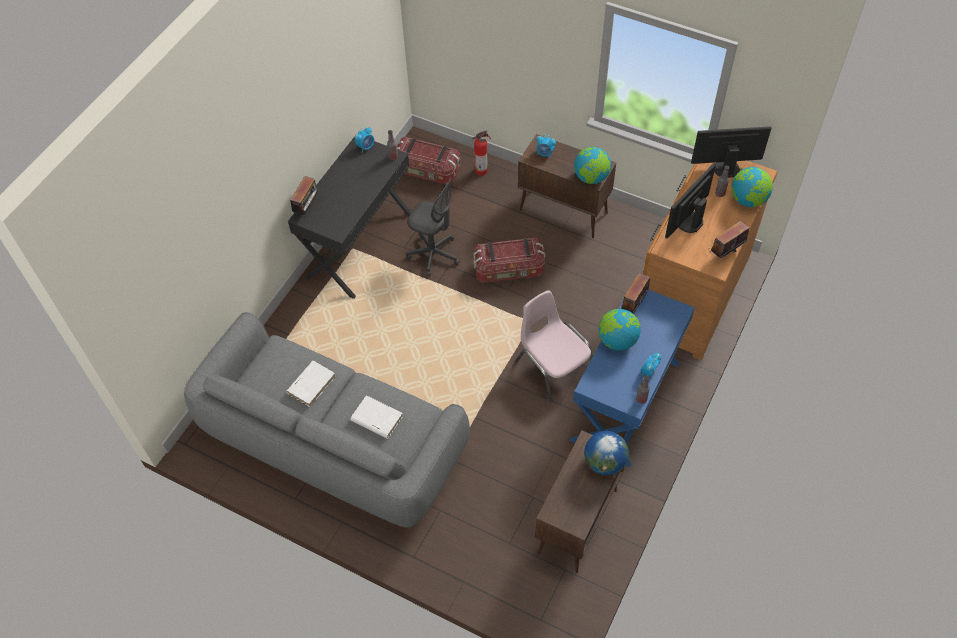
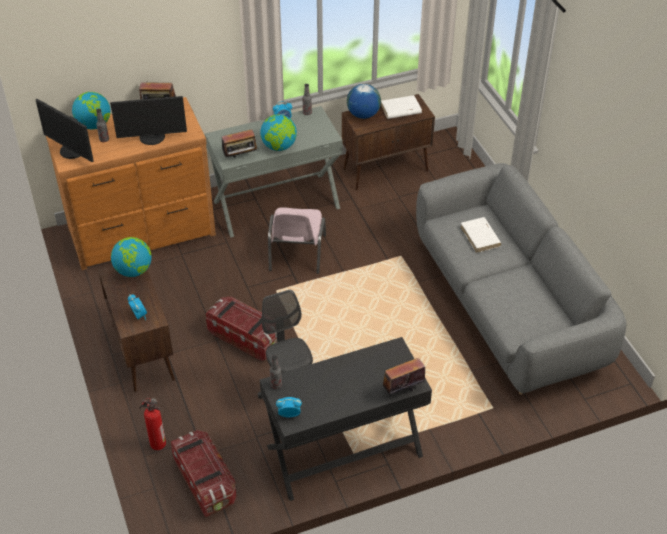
camera: 140 degrees left, 10 degrees down
(311, 384) = (510, 287): white book -> white book (400, 109)
(626, 402) = (276, 204): blue desk -> grey desk

